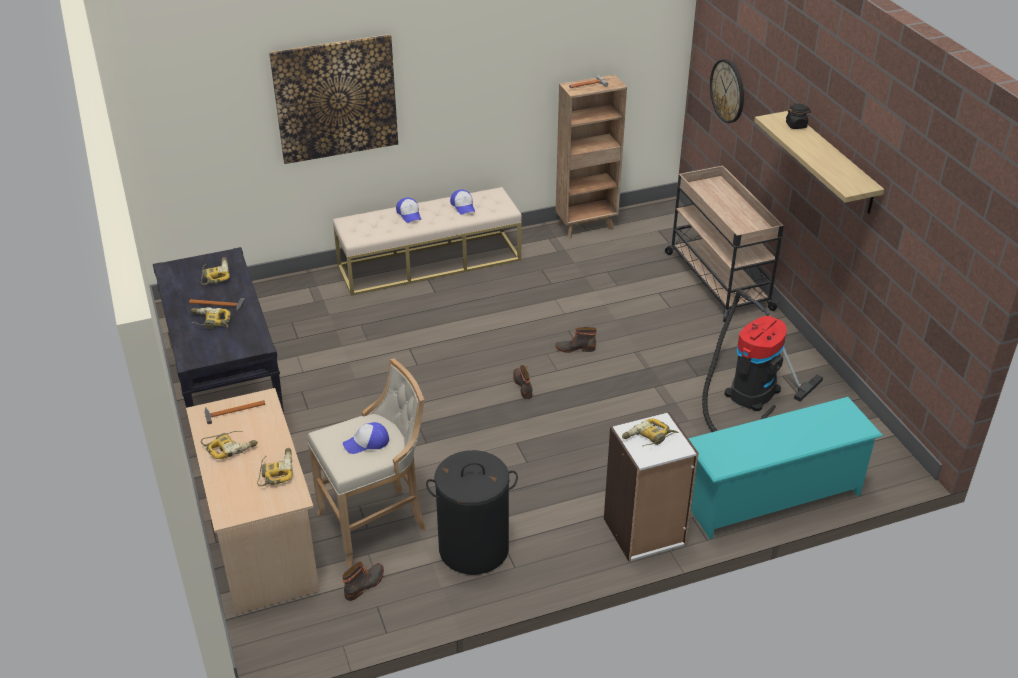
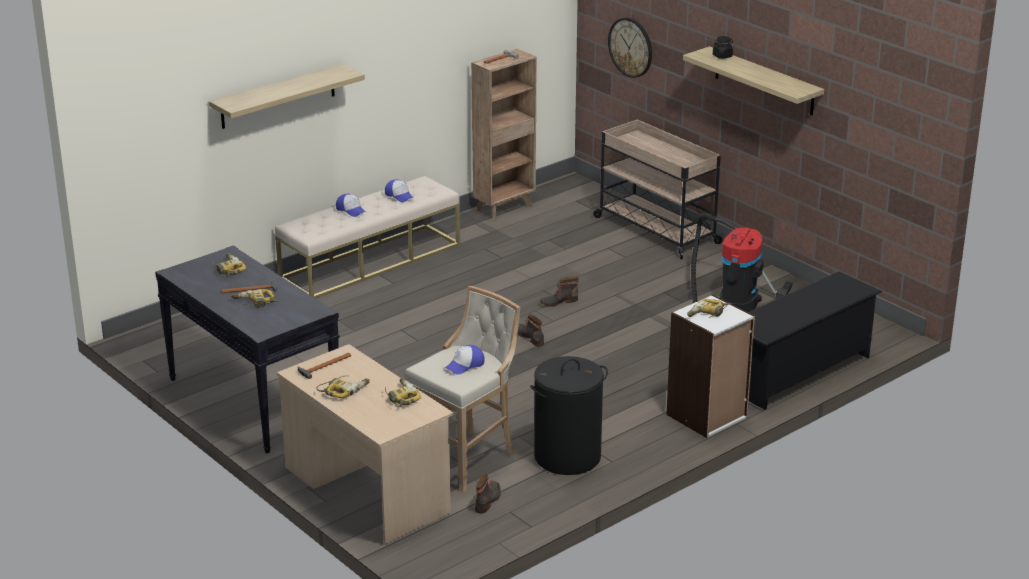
camera: 20 degrees left, 10 degrees down
(335, 99) = (278, 97): picture -> shelf
(771, 497) = (798, 373): turquoise shoe rack -> black shoe rack

